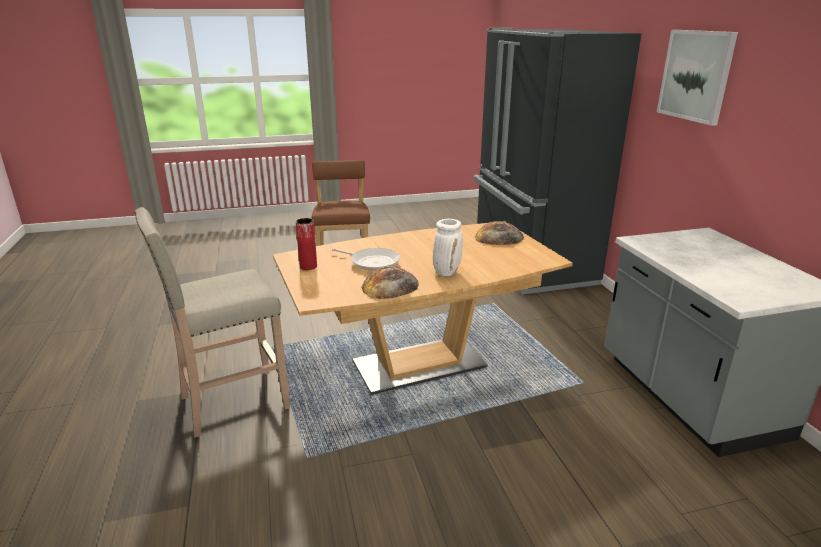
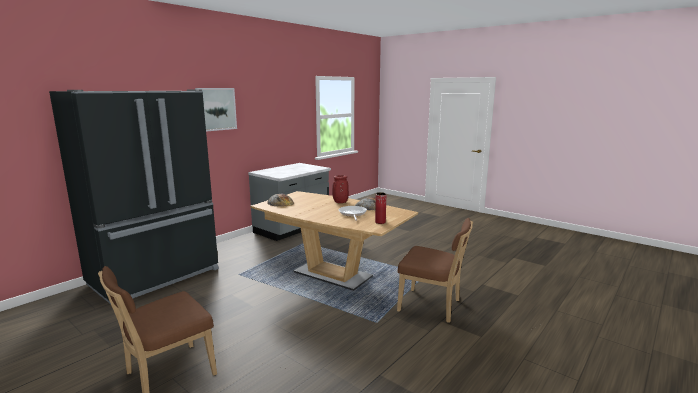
camera: 125 degrees left, 10 degrees down
(231, 402) = (432, 306): beige stool -> brown chair
(446, 272) = (340, 202): white vase -> red vase

